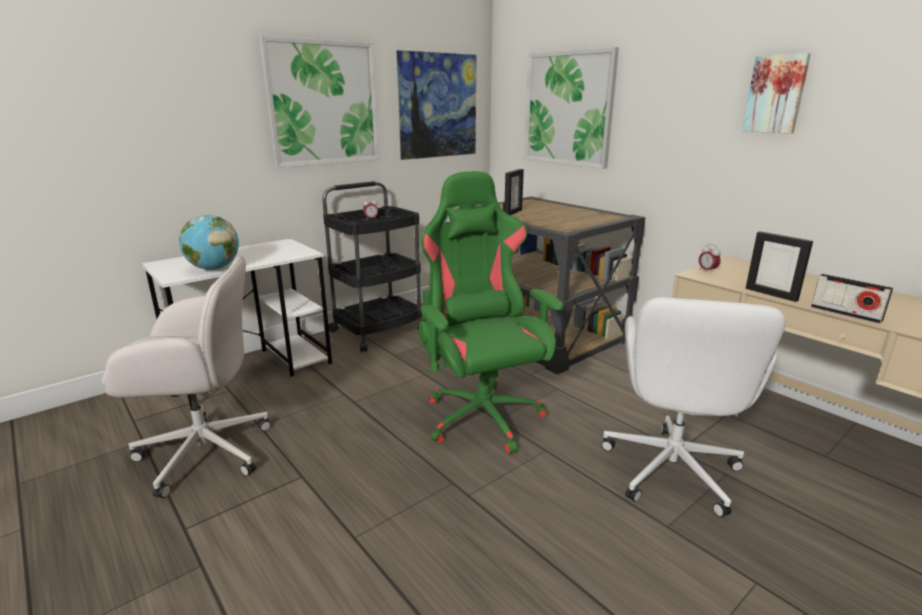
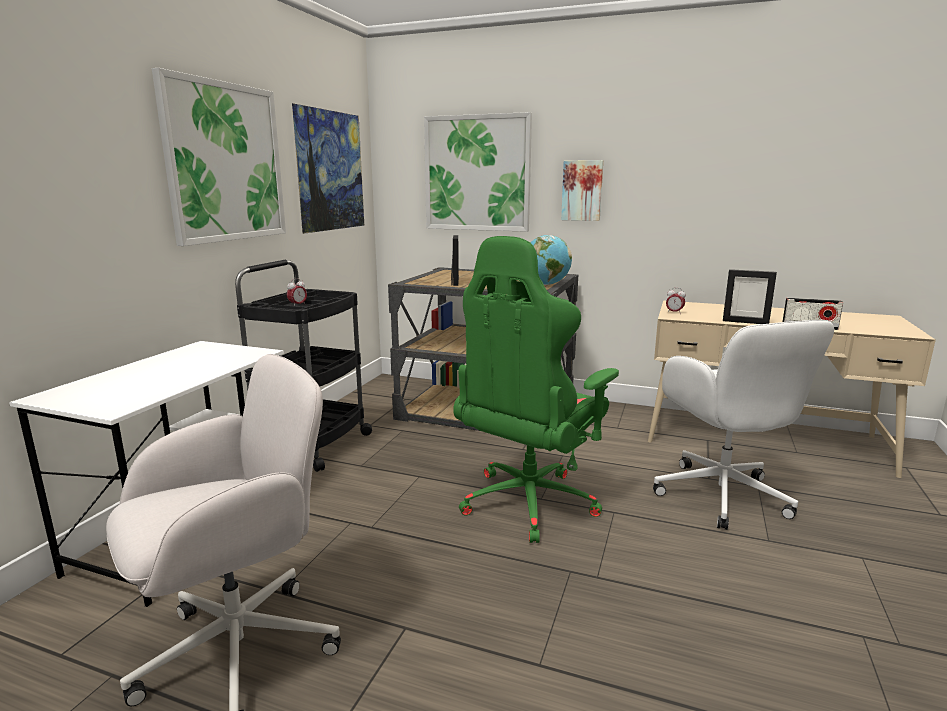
camera: 30 degrees left, 5 degrees down
(213, 269) = (158, 389): globe -> globe (546, 284)
(484, 419) = (529, 502): green office chair -> green office chair turned 90 degrees counterclockwise
(776, 94) = (691, 156): picture -> picture (582, 190)

